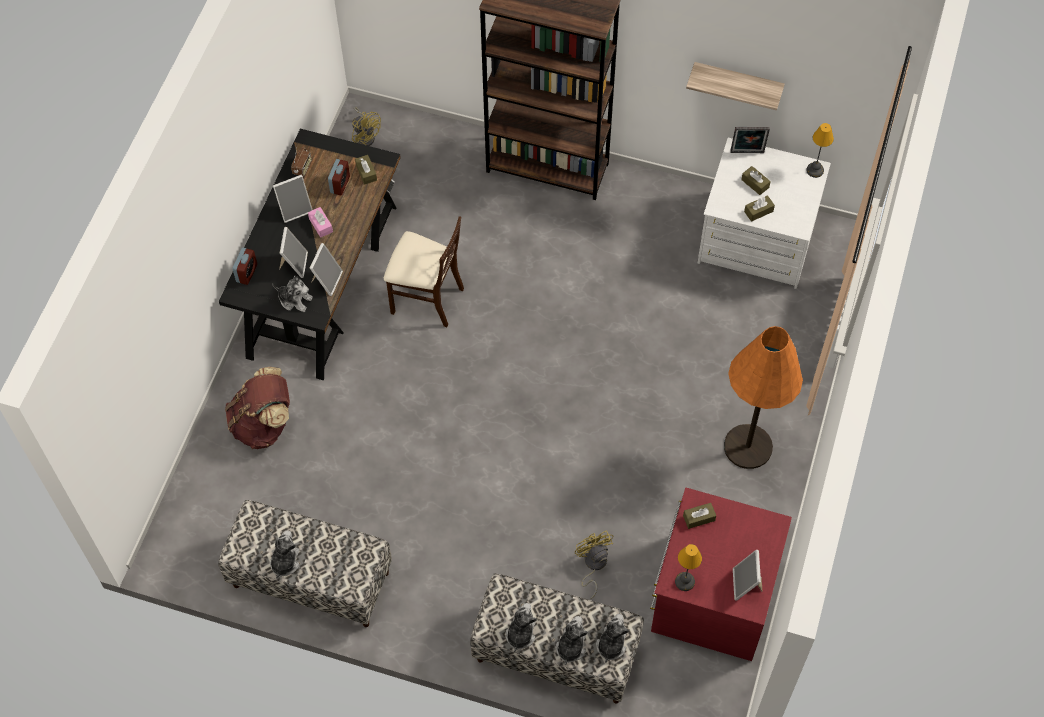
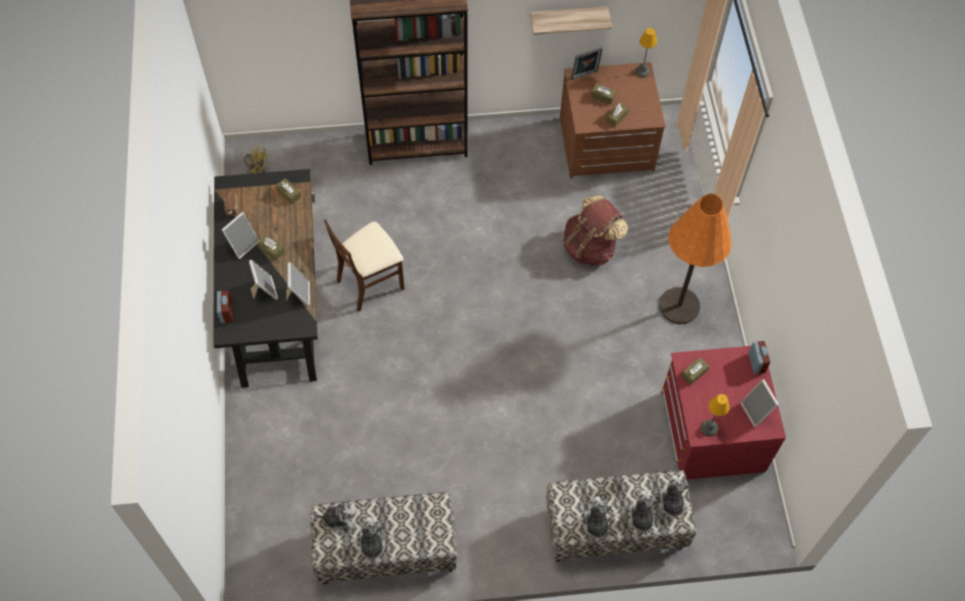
camera: 25 degrees left, 0 degrees up
(264, 424) = (283, 436): brown backpack -> brown backpack (590, 247)
(295, 299) = (279, 319): plush toy -> plush toy (340, 519)
(321, 225) = (271, 250): pink tissue box -> brown tissue box
(340, 184) = (271, 211): alarm clock -> alarm clock (756, 363)
(426, 299) = (370, 283): beige chair -> beige chair turned 150 degrees clockwise
(593, 565) = (608, 445): yellow fan -> none
(756, 241) = (606, 145): white dresser -> brown dresser

